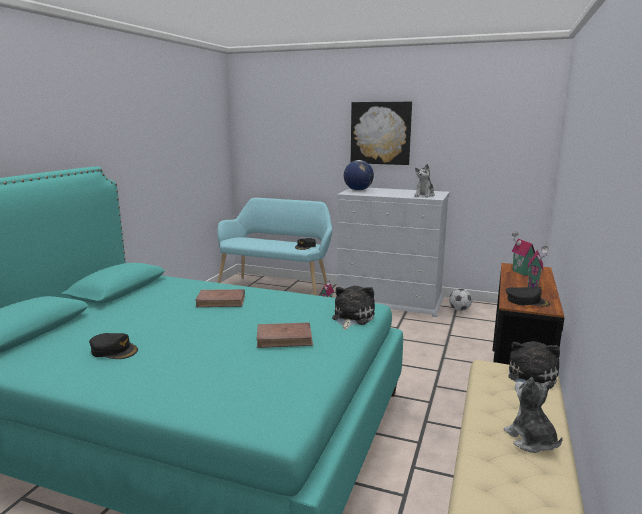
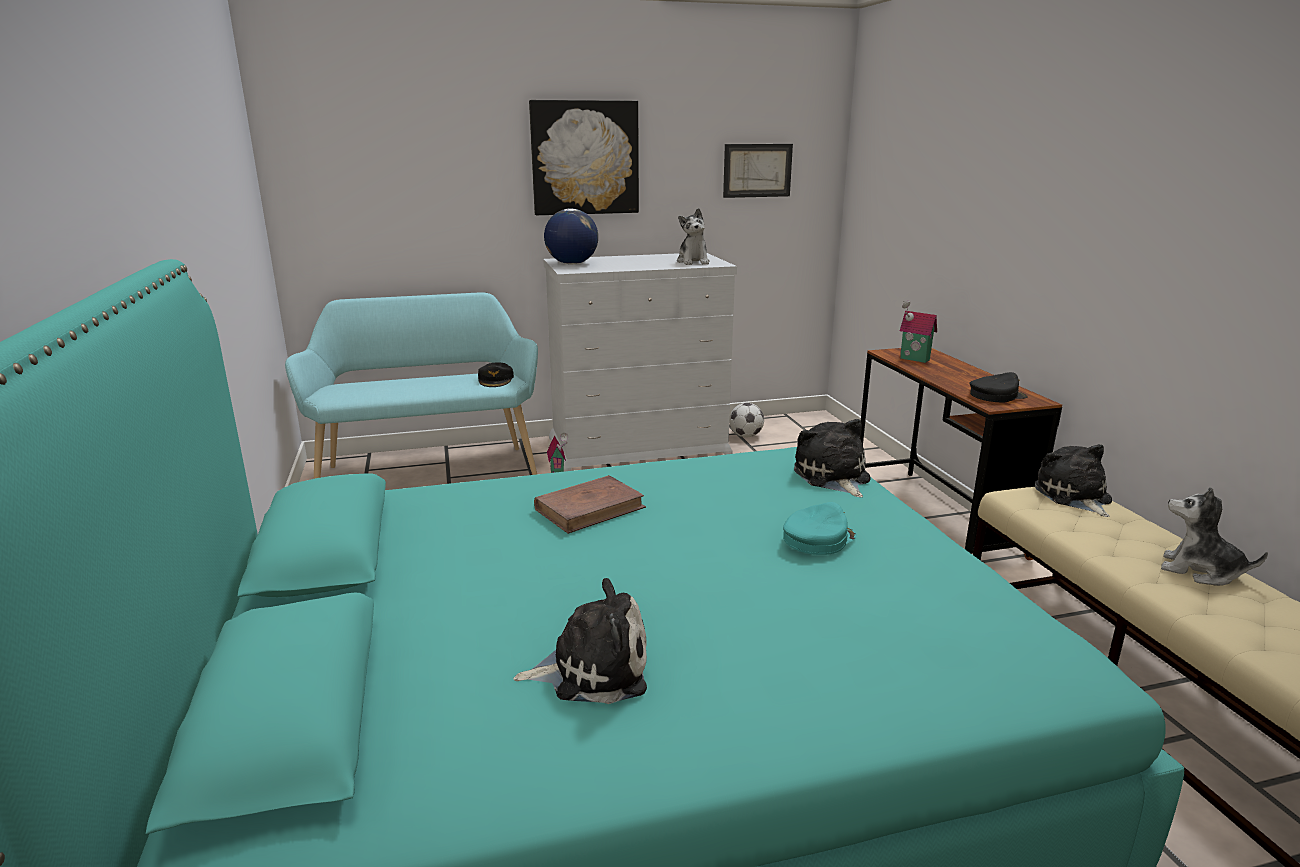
camera: 35 degrees left, 5 degrees up
(114, 350) = (593, 668): black cap -> plush toy
(284, 338) = (818, 538): brown book -> turquoise cap
(489, 143) = (757, 170): none -> picture
(534, 286) = (964, 375): toy house -> none

